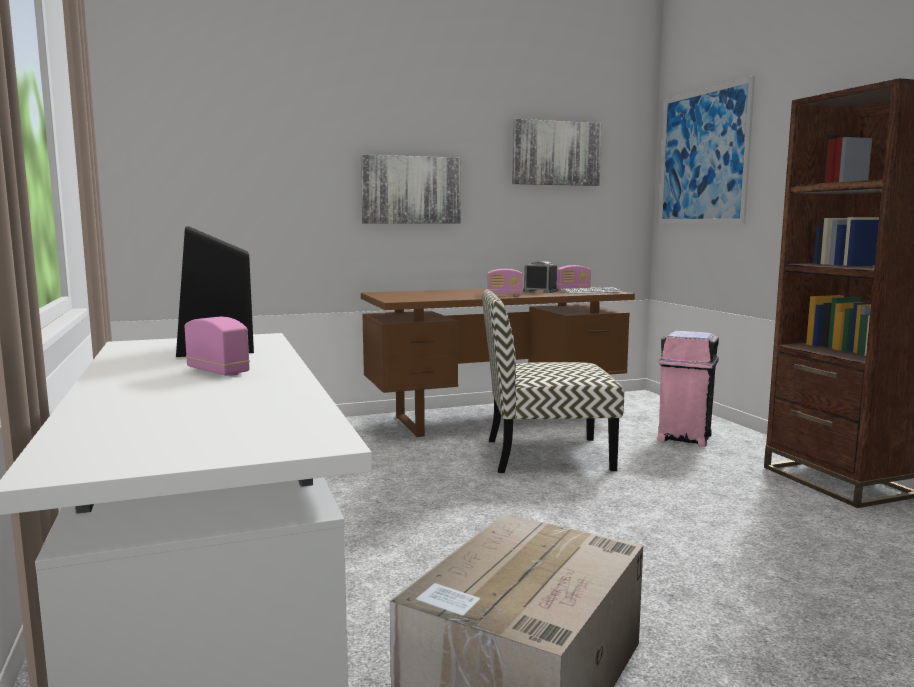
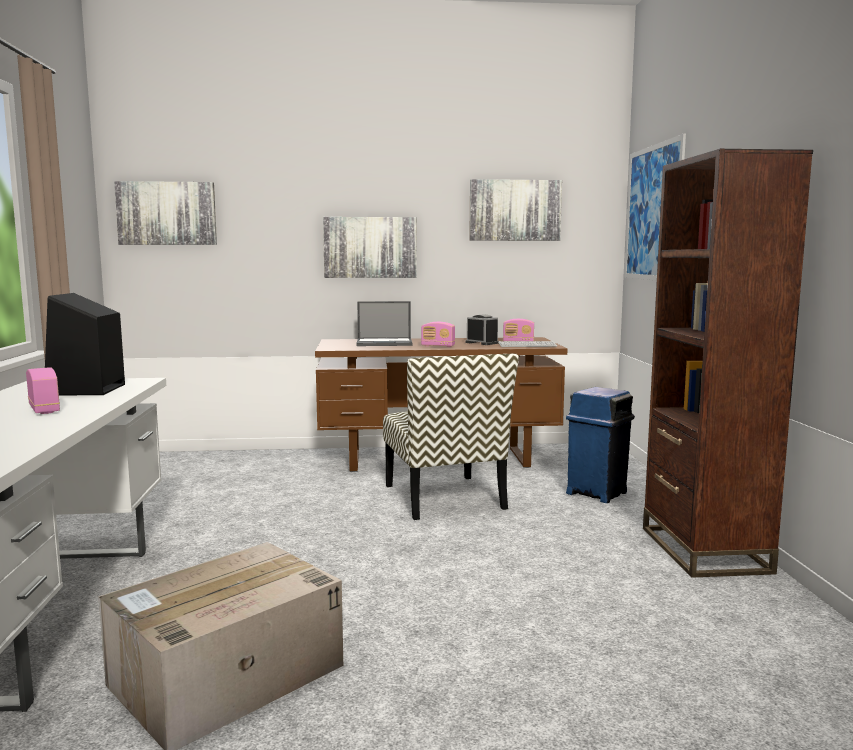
camera: 15 degrees right, 0 degrees up
(177, 145) = (167, 213): none -> picture
(441, 294) = (385, 343): none -> laptop
(545, 455) = (445, 497): chair -> chair turned 120 degrees counterclockwise
(684, 438) = (597, 493): pink trash can -> blue trash can

